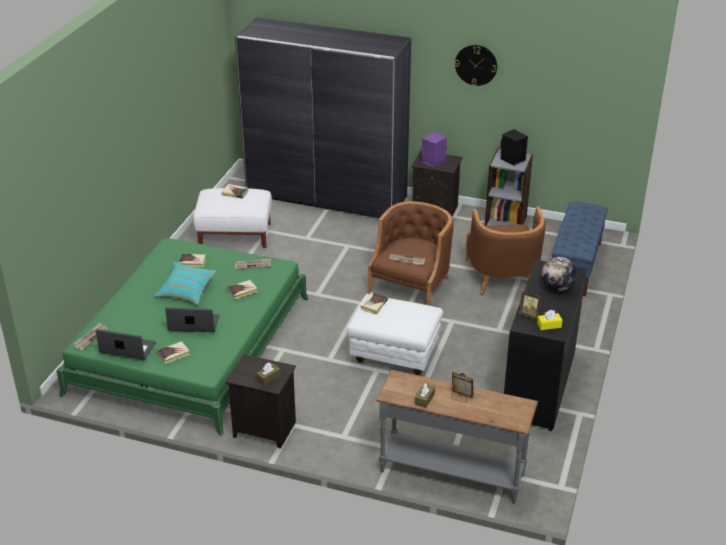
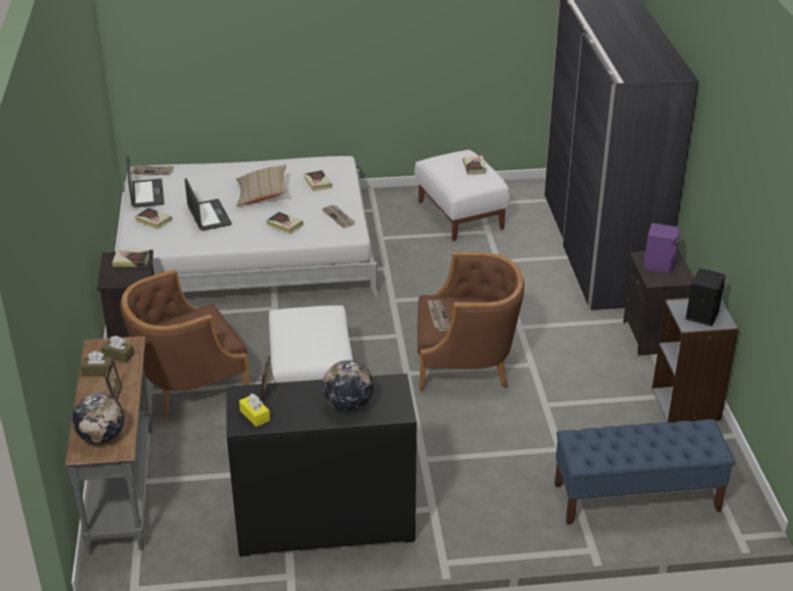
camera: 65 degrees right, 0 degrees up
(186, 291) = (262, 195): turquoise pillow -> beige pillow
(191, 344) = (246, 251): green bed -> white bed
(268, 378) = (120, 275): brown tissue box -> brown tissue box (118, 355)
(373, 305) = (317, 313): book -> book (131, 260)
(476, 65) = (730, 156): wall clock -> none
(502, 276) = (548, 433): brown armchair -> brown armchair (189, 383)
(506, 410) = (102, 437): none -> globe

